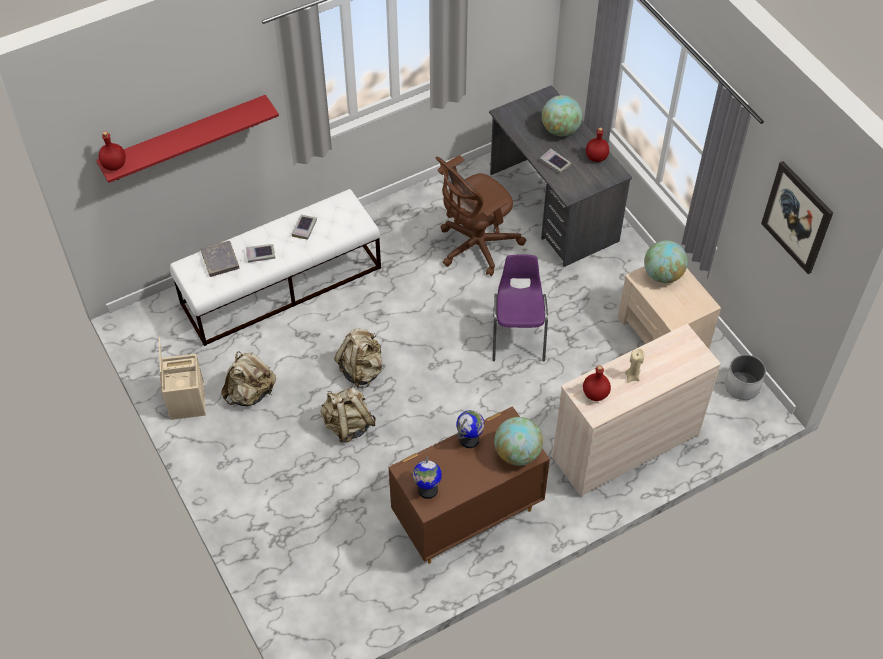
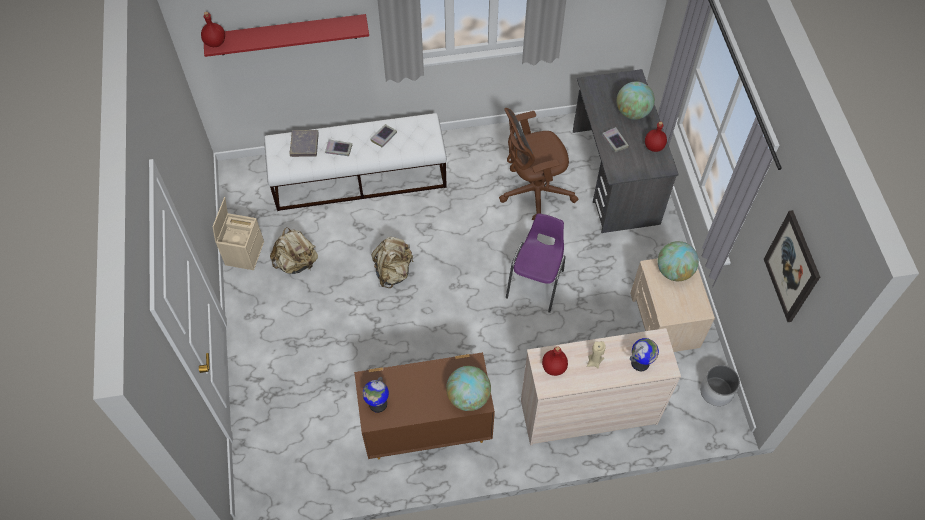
camera: 20 degrees right, 5 degrees up
(348, 425) = (362, 315): beige backpack -> none
(469, 439) = (432, 370): globe -> globe (640, 363)

